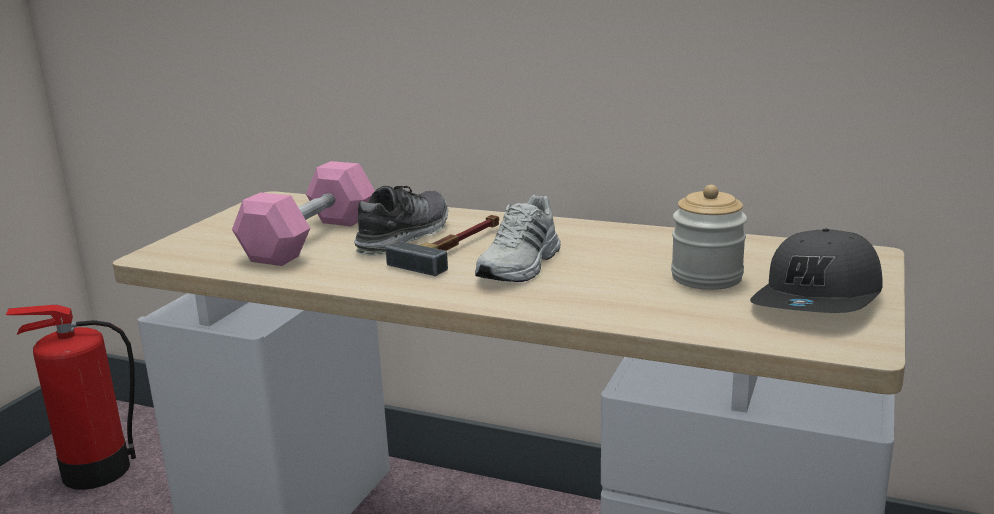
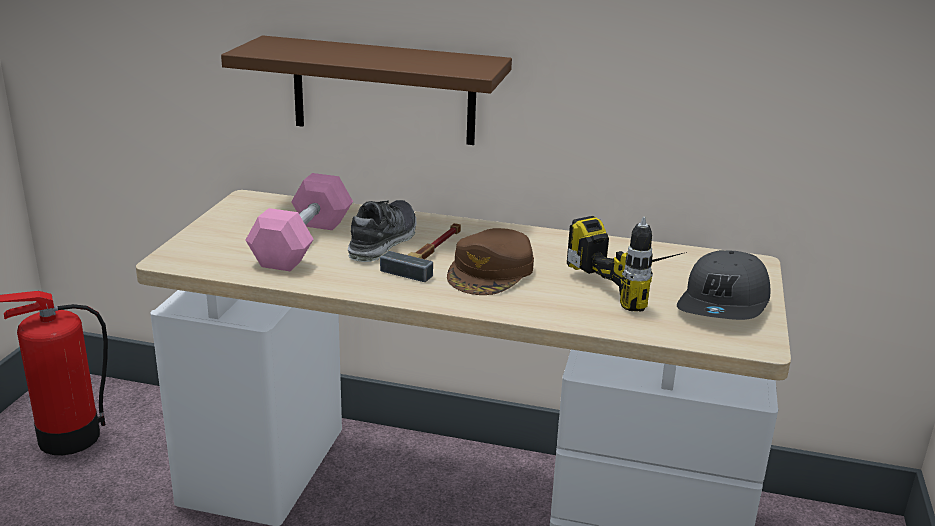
camera: 10 degrees left, 5 degrees up
(415, 67) = (383, 91): none -> brown shelf
(521, 265) = (491, 272): white shoe -> brown cap
(706, 277) = (638, 284): jar -> power drill

